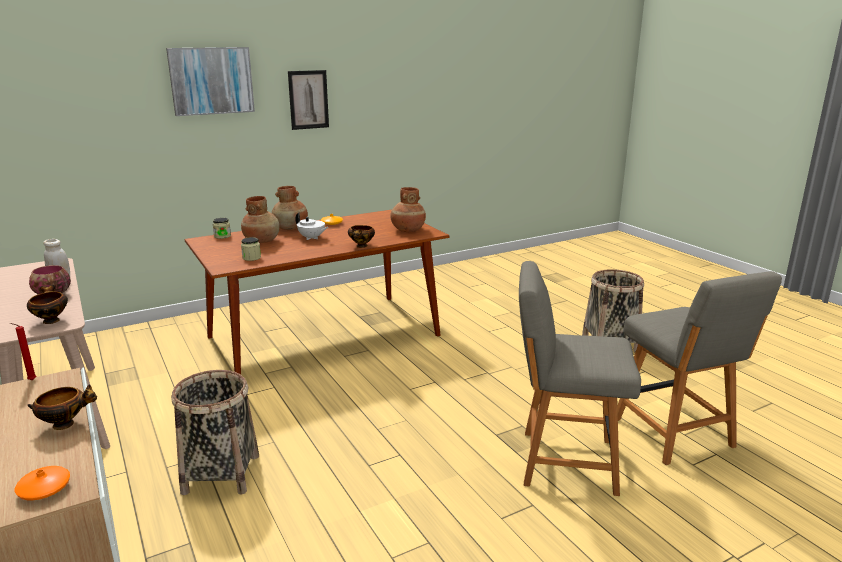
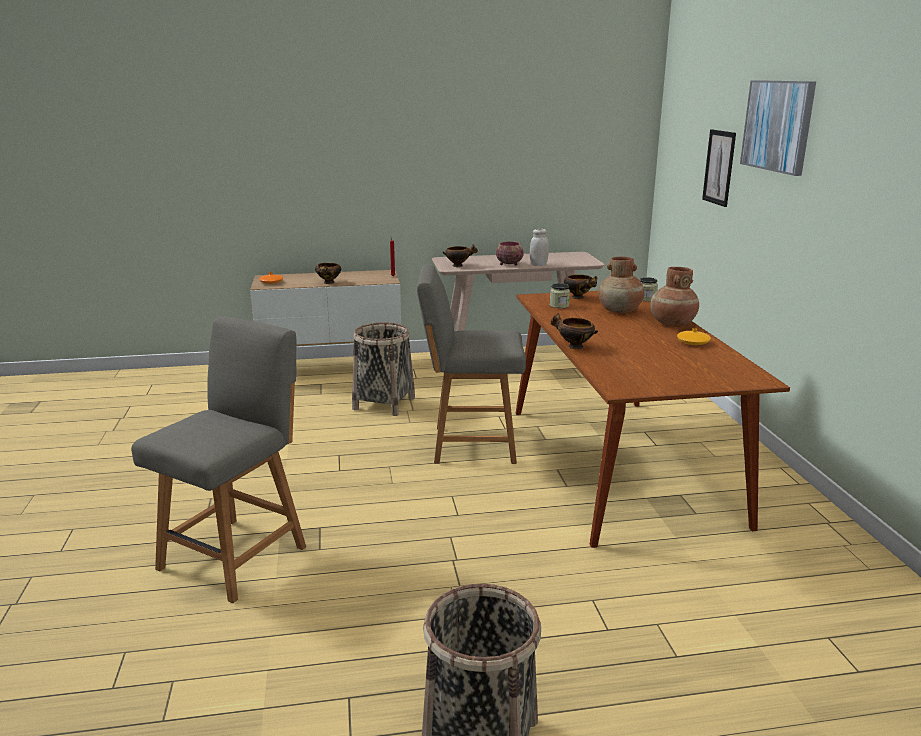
camera: 110 degrees right, 0 degrees up
(222, 254) = (579, 298): none -> bowl
(308, 99) = (859, 174): picture -> picture (719, 167)
(312, 238) = (623, 329): white teapot -> none
(407, 230) = (643, 377): brown vase -> none
(675, 435) = (181, 670): grey chair -> grey chair (470, 444)

